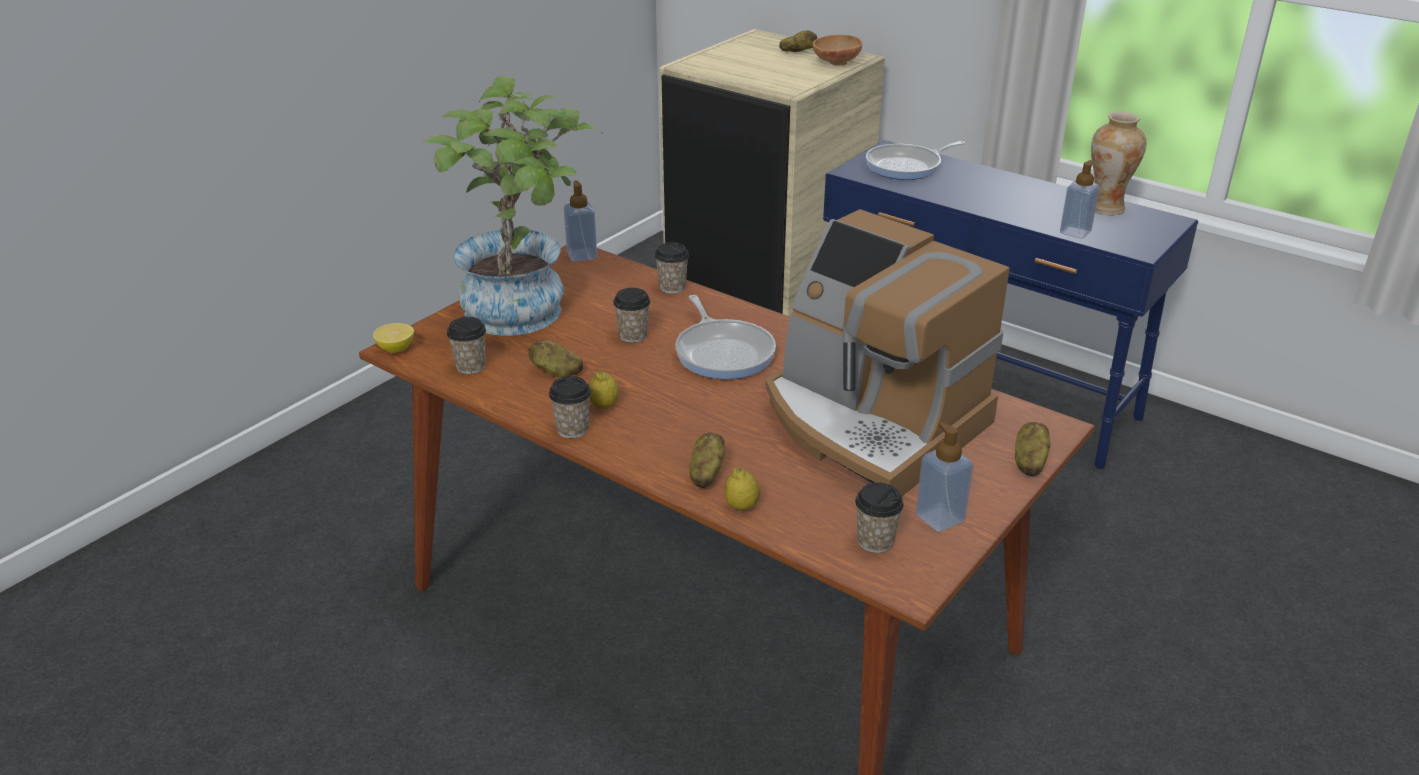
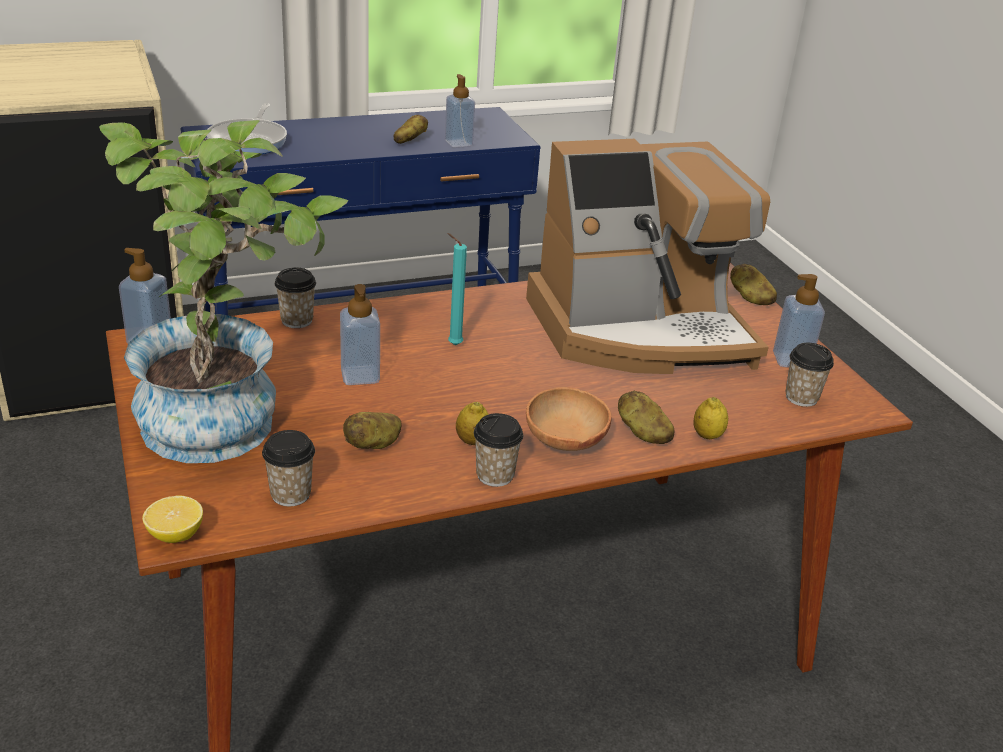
camera: 60 degrees left, 0 degrees up
(633, 335) = (360, 376): cup -> soap dispenser
(723, 352) = (452, 344): frying pan -> turquoise candle
(798, 52) = (51, 56): potato -> potato (409, 140)
(835, 63) = (113, 56): brown bowl -> brown bowl (564, 443)
(1105, 208) = (440, 119): vase -> none

